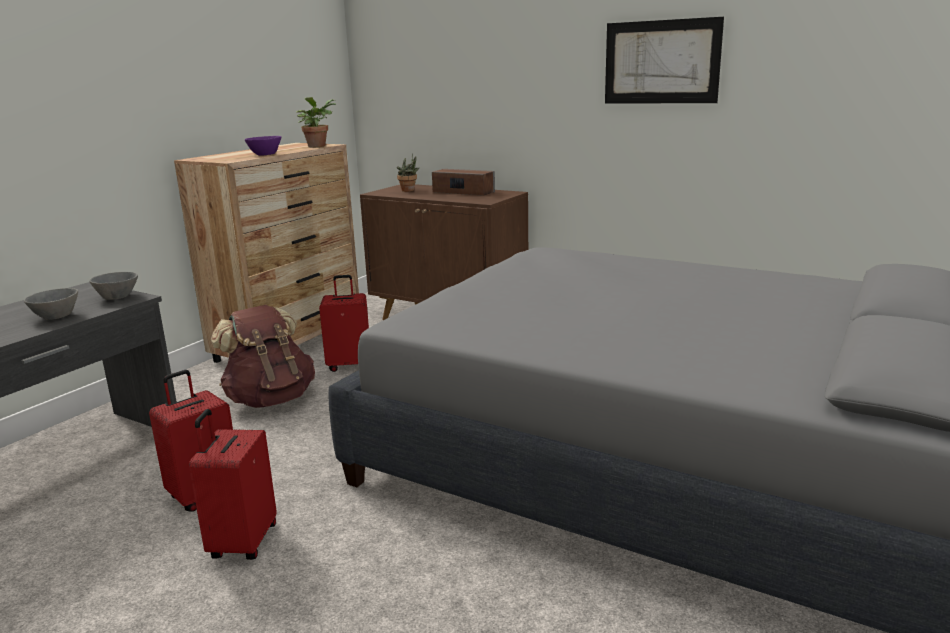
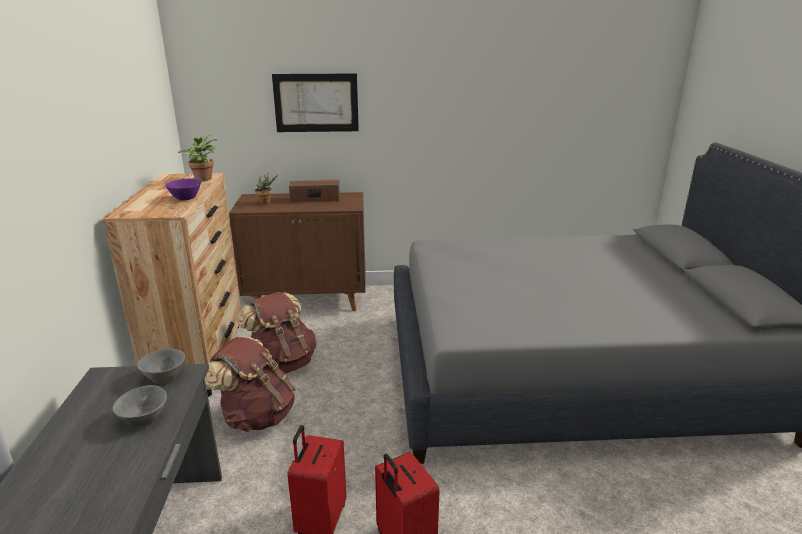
camera: 35 degrees left, 5 degrees up
(350, 365) = (282, 363): red suitcase -> brown backpack
(661, 62) = (465, 95): picture -> picture (316, 103)

